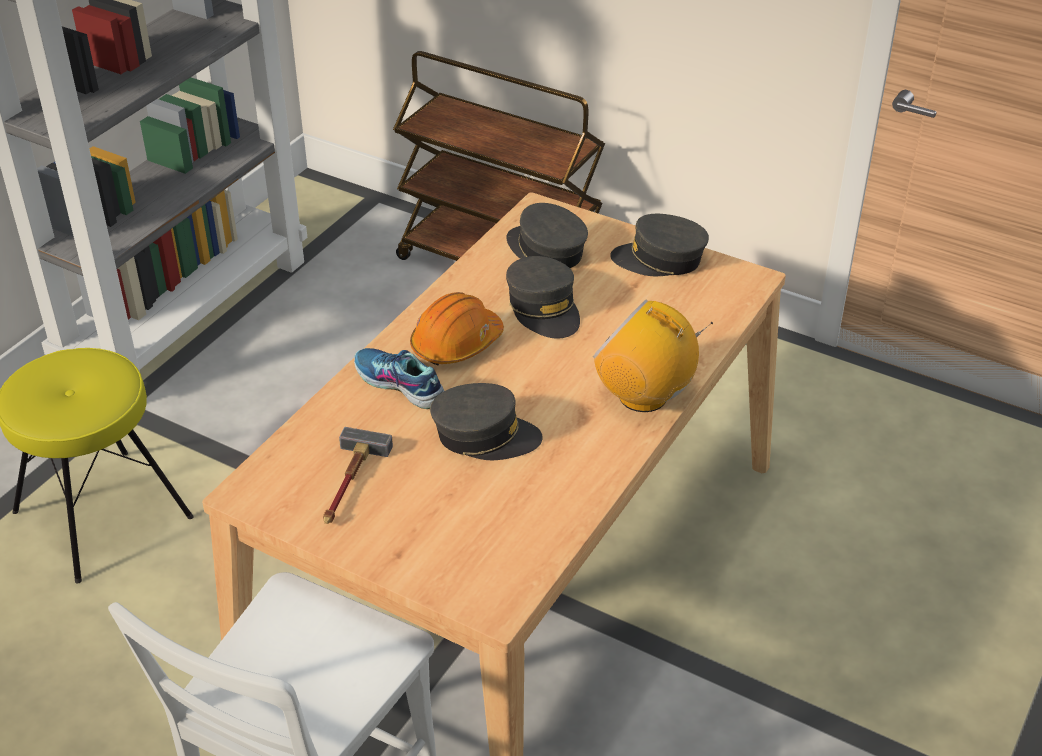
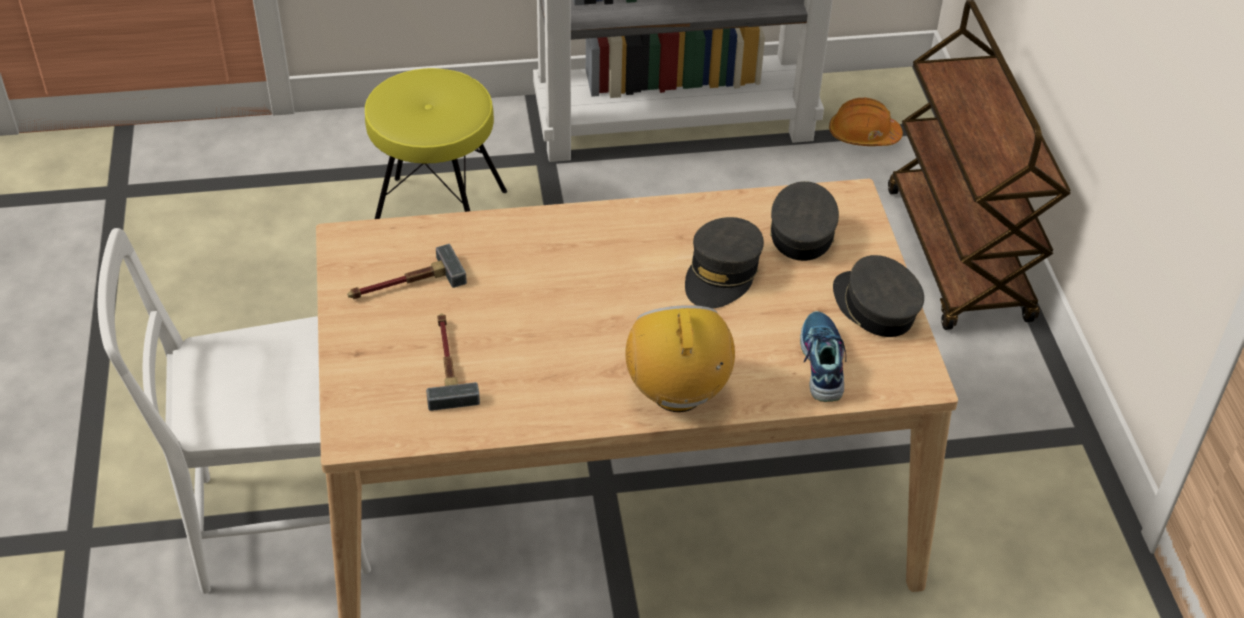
camera: 50 degrees right, 5 degrees up
(399, 385) = (538, 247): shoe -> shoe (821, 363)
(456, 344) = (621, 249): orange hard hat -> orange hard hat (863, 135)
(472, 504) = (447, 363): none -> hammer
(485, 436) = (530, 327): grey cap -> none

